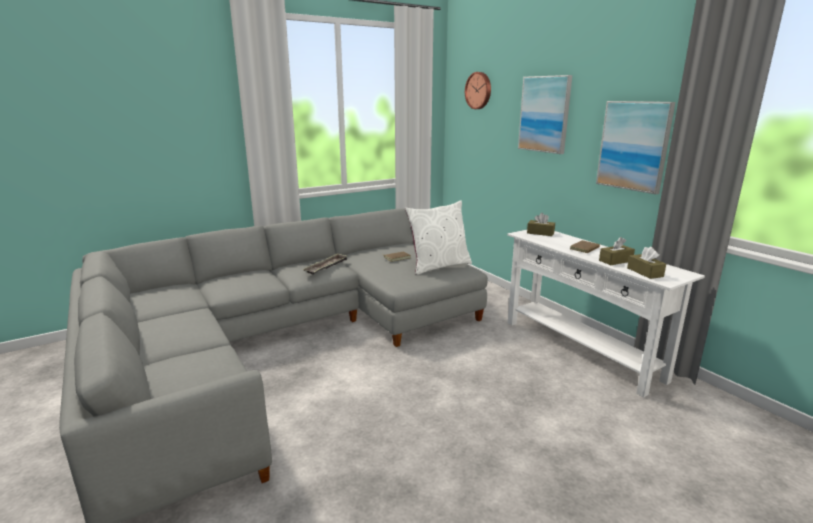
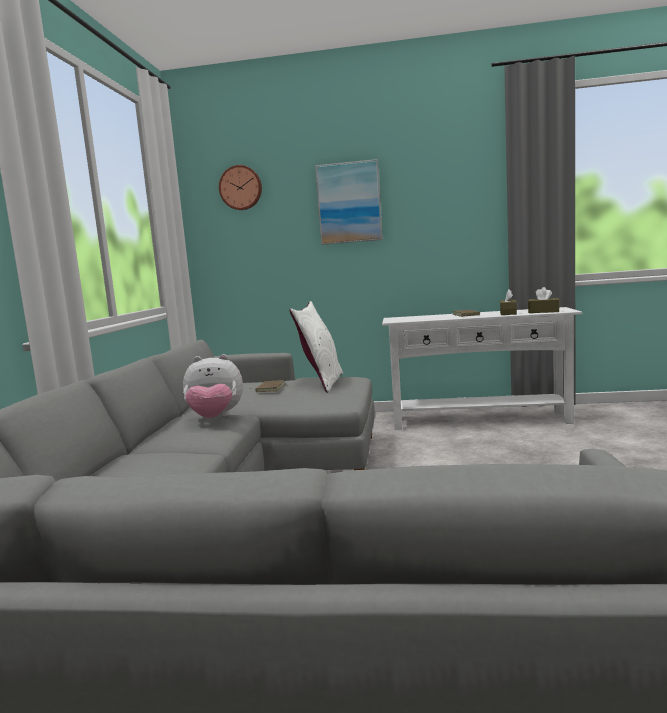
camera: 50 degrees left, 10 degrees down
(326, 267) = (215, 419): tray -> plush toy
(540, 233) = (402, 318): brown tissue box -> none
(634, 146) = (461, 218): picture -> none

